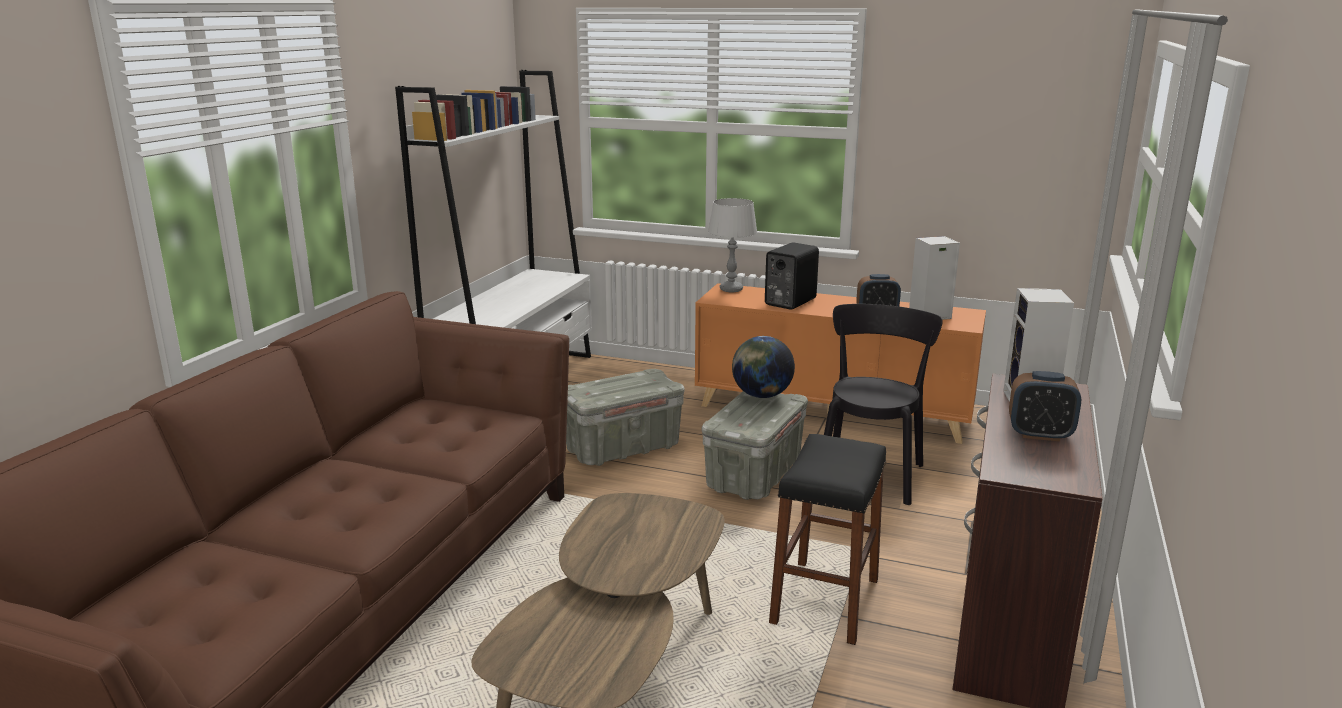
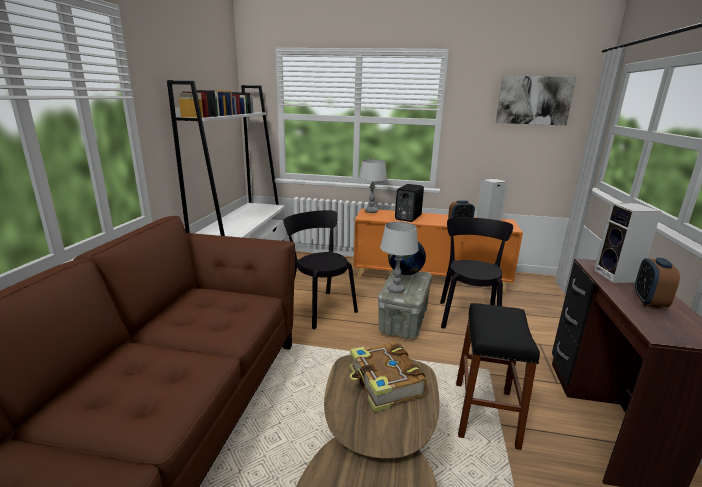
camera: 10 degrees left, 0 degrees up
(623, 448) = (319, 308): grey storage box -> black chair
(649, 527) = (385, 384): none -> book
(734, 419) = (396, 290): none -> grey table lamp
(1019, 96) = (534, 100): none -> picture
(1039, 434) = (649, 301): alarm clock -> alarm clock turned 105 degrees clockwise

